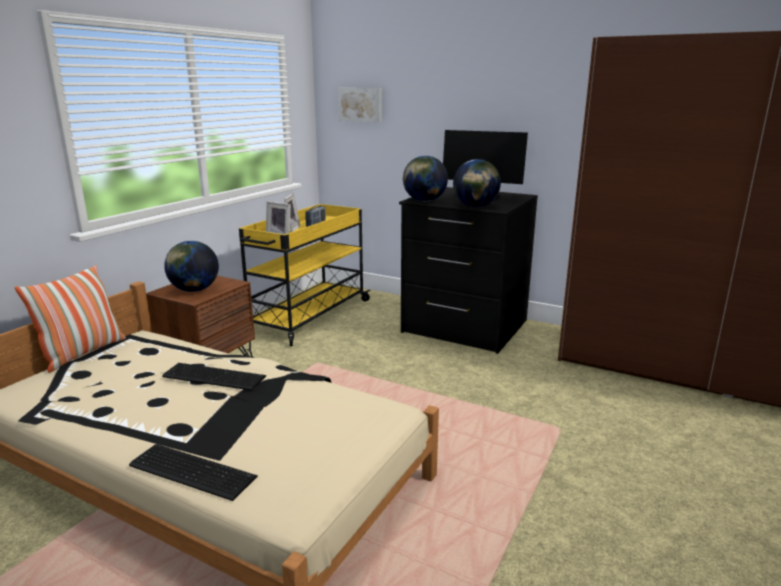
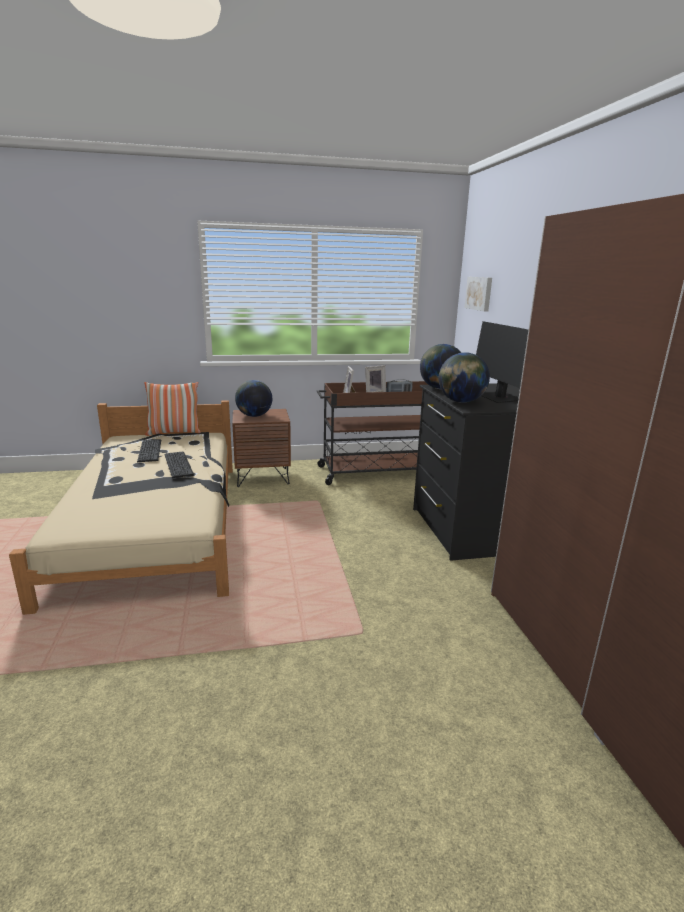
camera: 50 degrees right, 0 degrees up
(192, 469) = (78, 496): keyboard -> keyboard (151, 450)
(308, 317) = (377, 472): yellow cart -> brown cart

